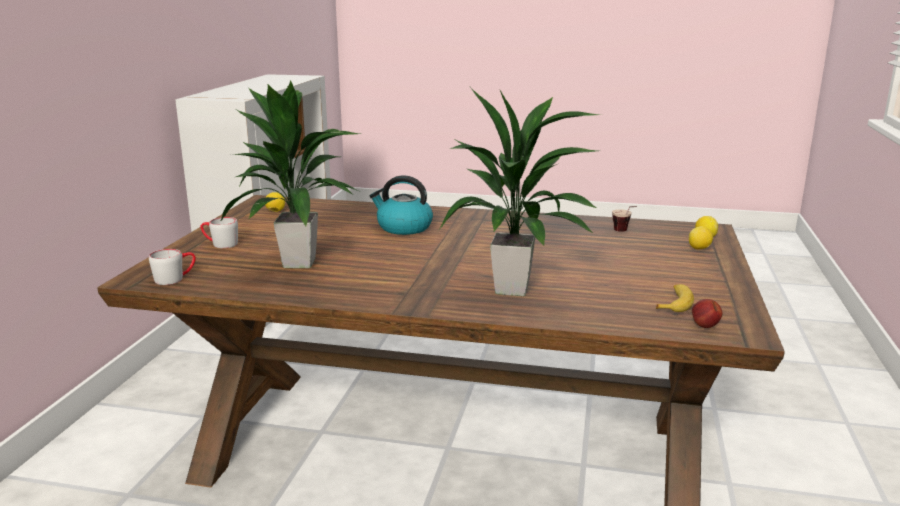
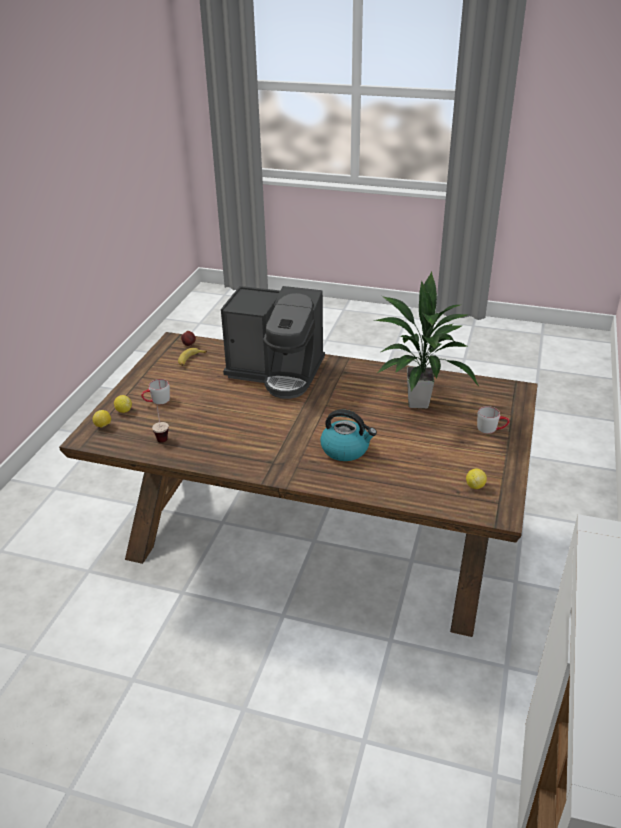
camera: 175 degrees left, 15 degrees up
(175, 278) = (493, 389): grey mug -> grey mug (157, 401)
(513, 290) = (277, 372): potted plant -> coffee machine

